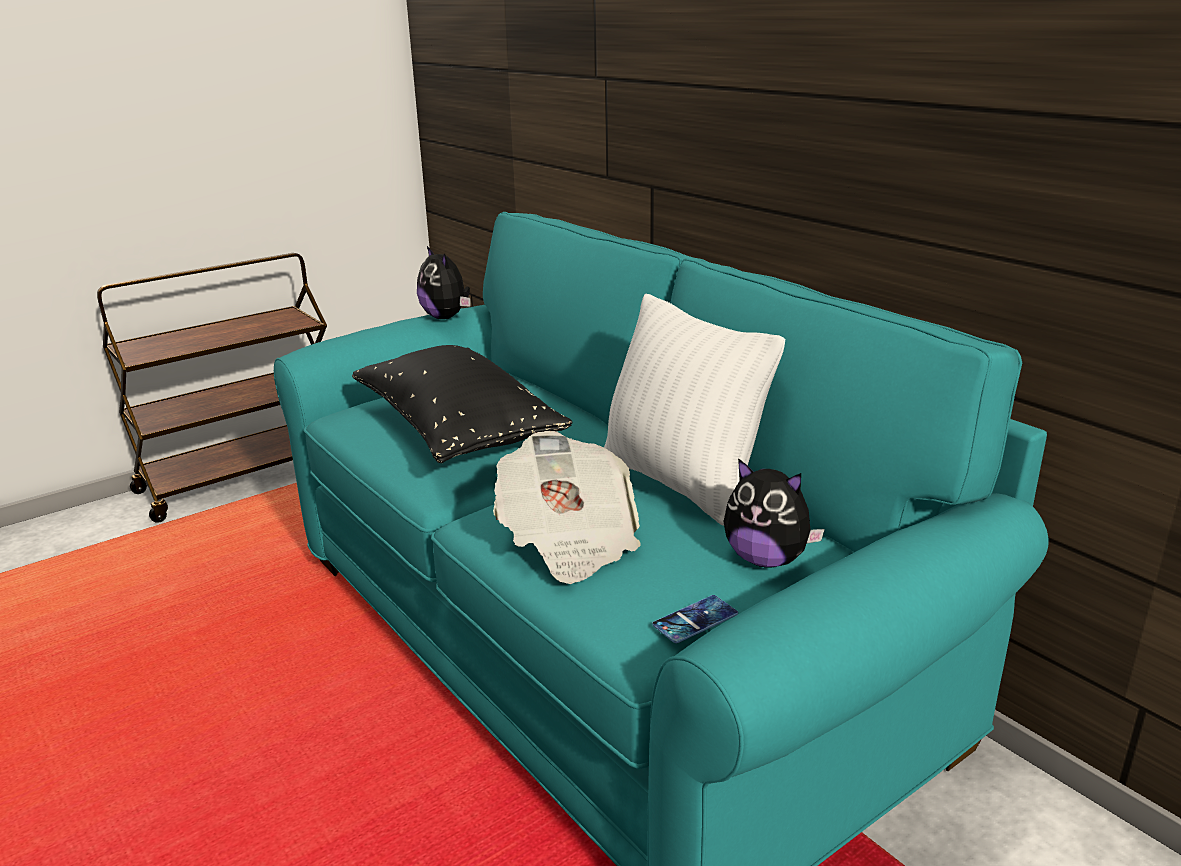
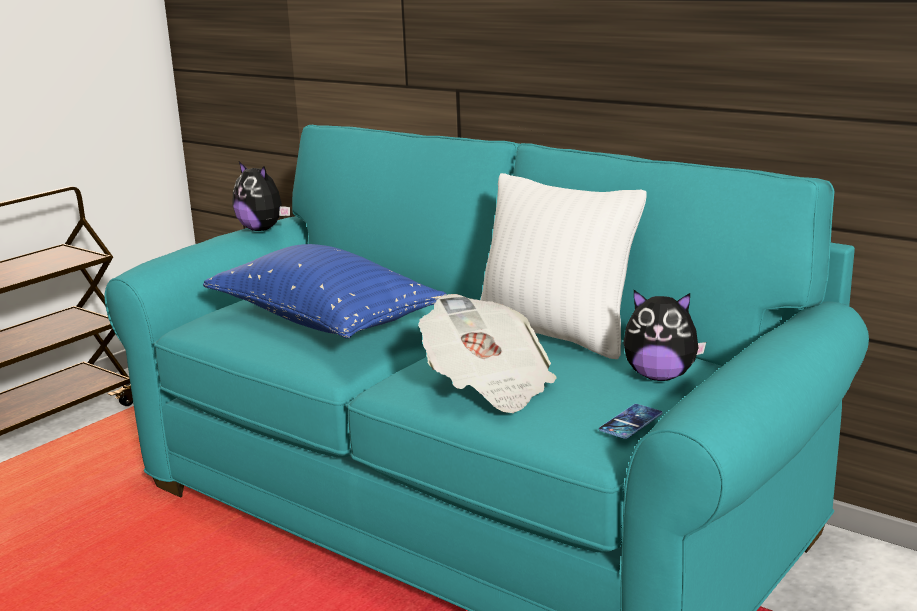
camera: 15 degrees left, 5 degrees down
(457, 431) = (324, 322): black pillow -> blue pillow

